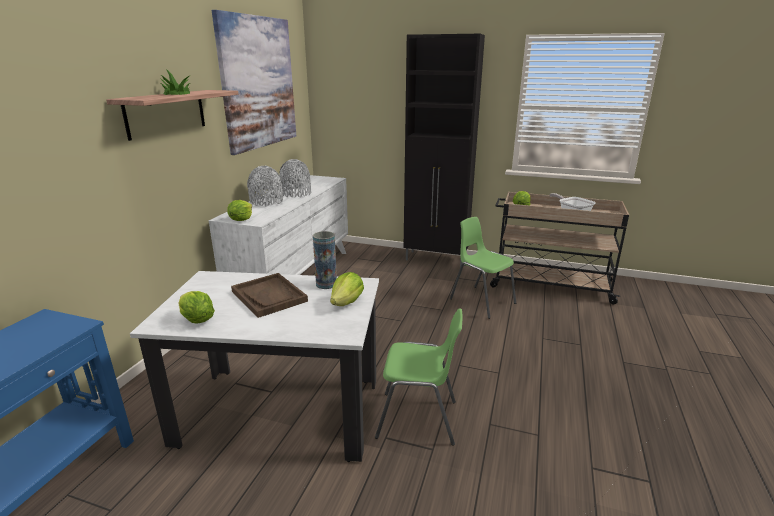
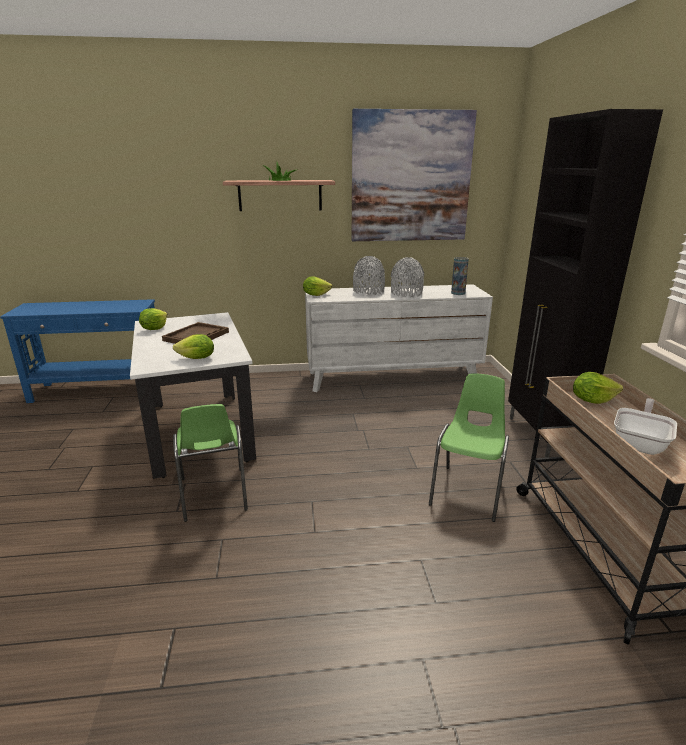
camera: 65 degrees right, 0 degrees up
(326, 284) = (227, 346): vase -> vase (458, 293)

